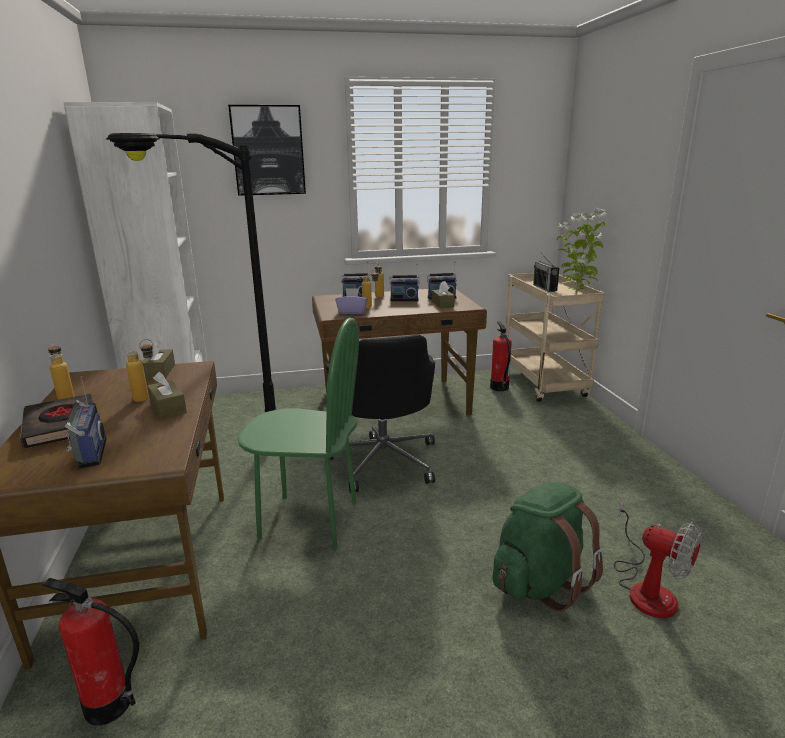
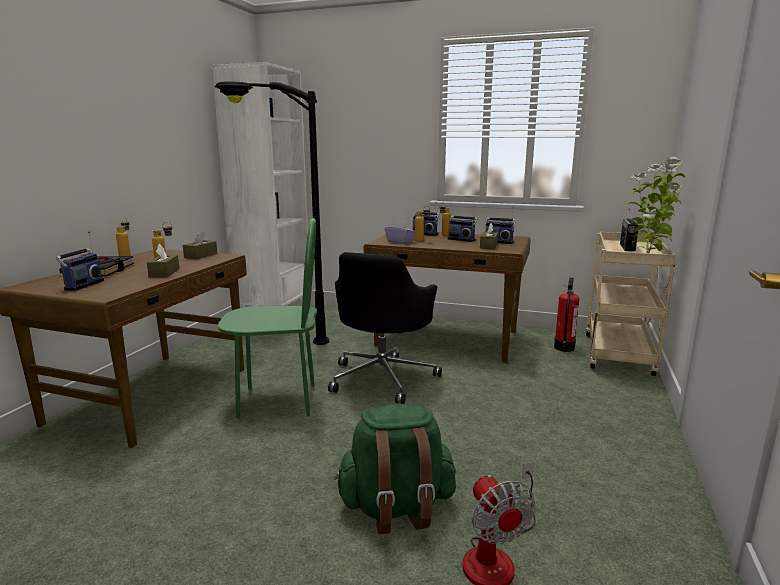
camera: 30 degrees right, 5 degrees down
(108, 705) = (46, 461): fire extinguisher -> none
(268, 151) = (374, 103): picture -> none
(309, 520) = (277, 401): green chair -> green chair turned 45 degrees counterclockwise

